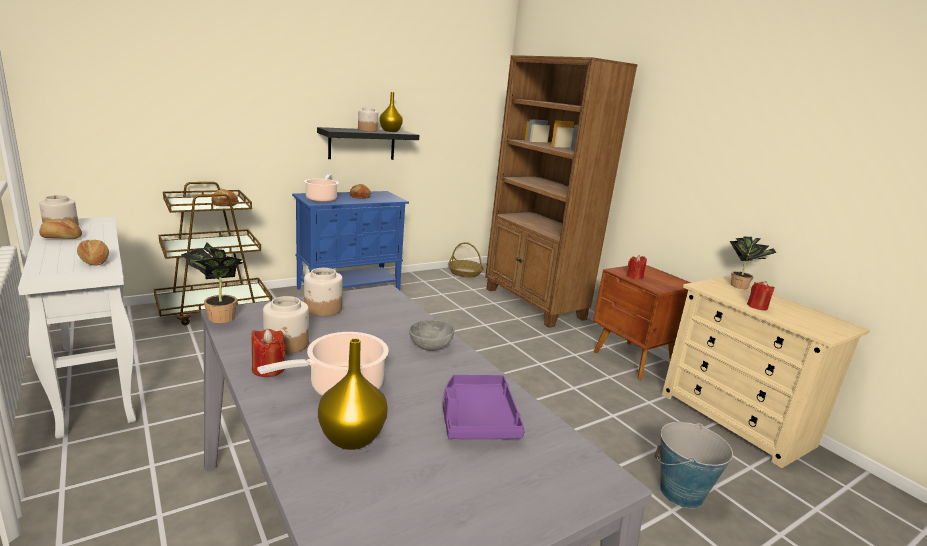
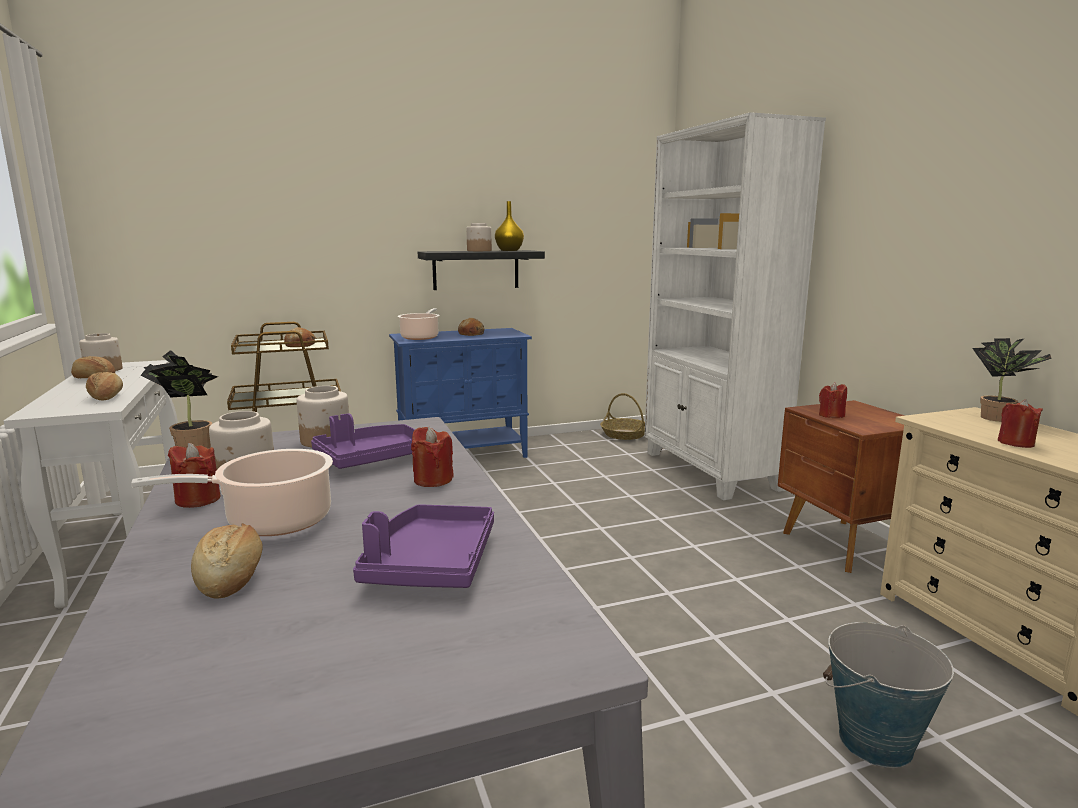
camera: 15 degrees right, 5 degrees down
(350, 438) = (231, 577): yellow vase -> bread
(371, 326) = (371, 458): none -> purple tray
(429, 346) = (433, 480): grey bowl -> red candle
(534, 304) = (710, 471): brown bookcase -> white bookcase

